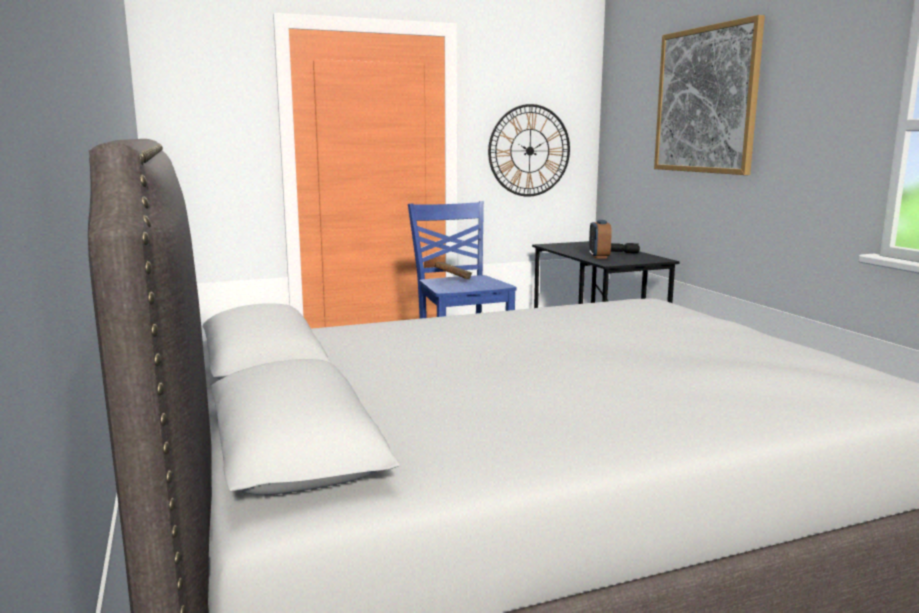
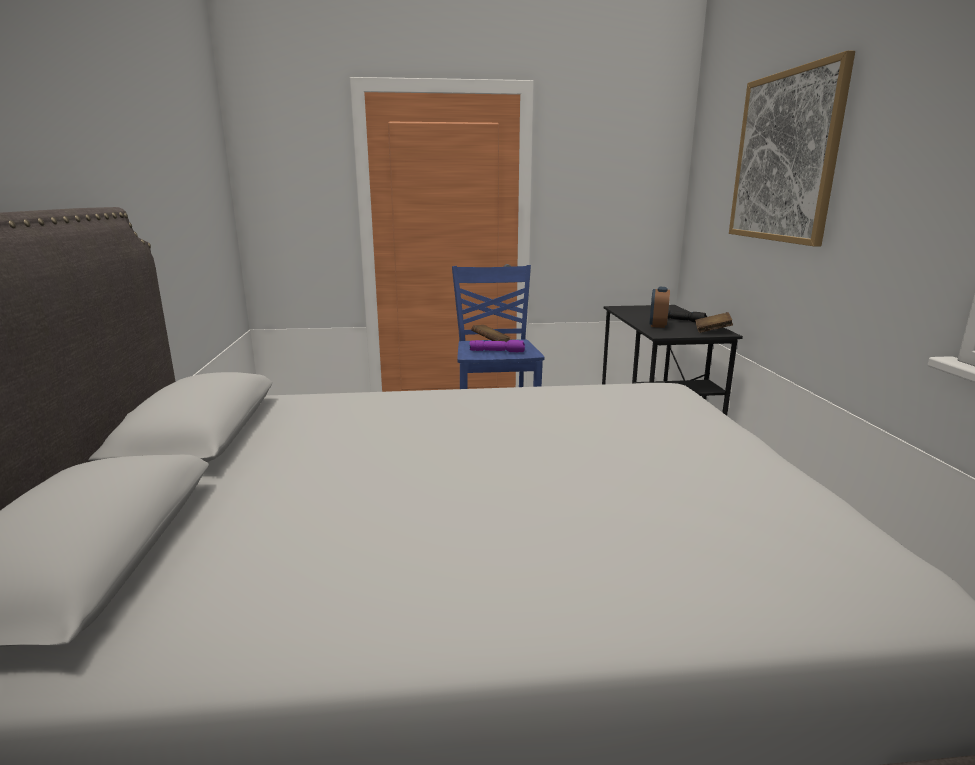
camera: 15 degrees right, 5 degrees up
(468, 285) = (497, 351): none -> purple flashlight
(529, 150) = (607, 211): wall clock -> none
(651, 258) = (712, 331): none -> brown book

